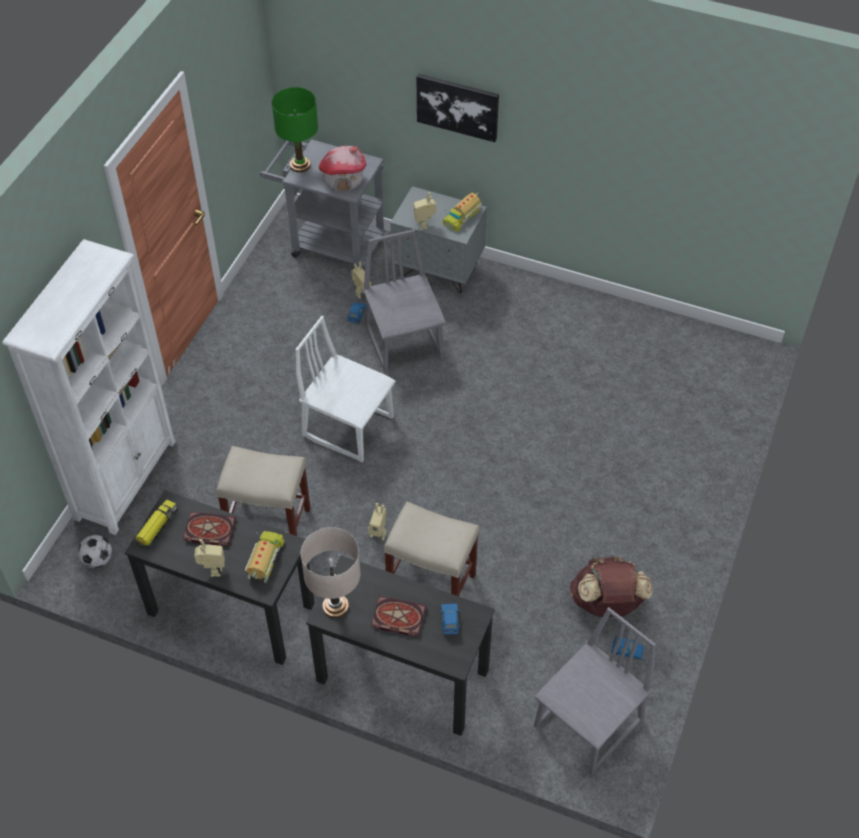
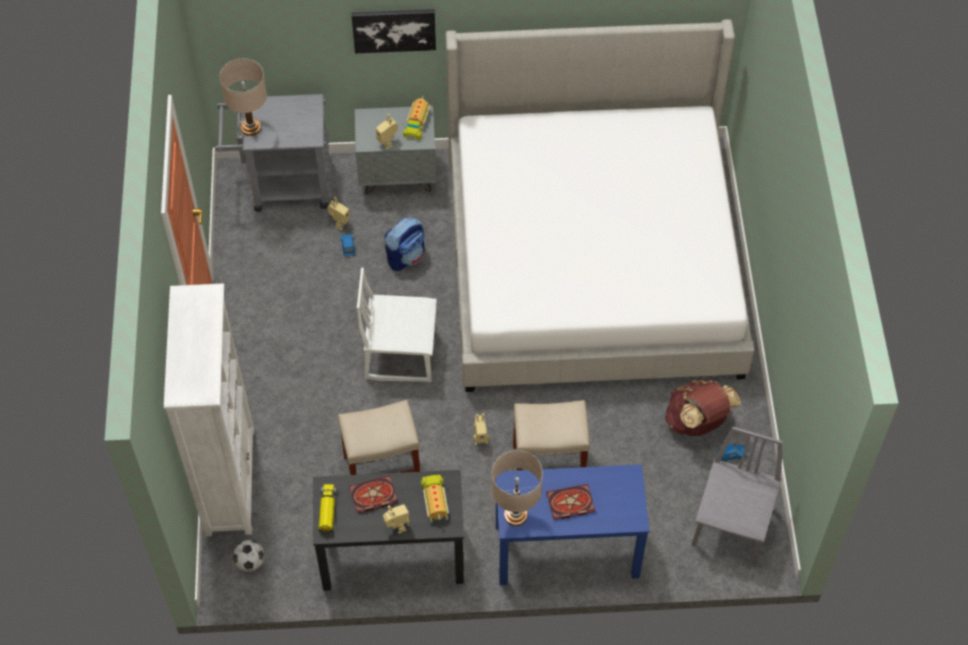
camera: 25 degrees left, 5 degrees up
(300, 165) = (251, 128): green table lamp -> beige table lamp
(344, 180) = (300, 128): toy house -> none
(402, 675) = (566, 550): black desk -> blue desk
(405, 342) = (406, 256): grey chair -> backpack
(449, 620) = (612, 488): blue toy car -> none
(581, 410) = (592, 262): none -> bed

